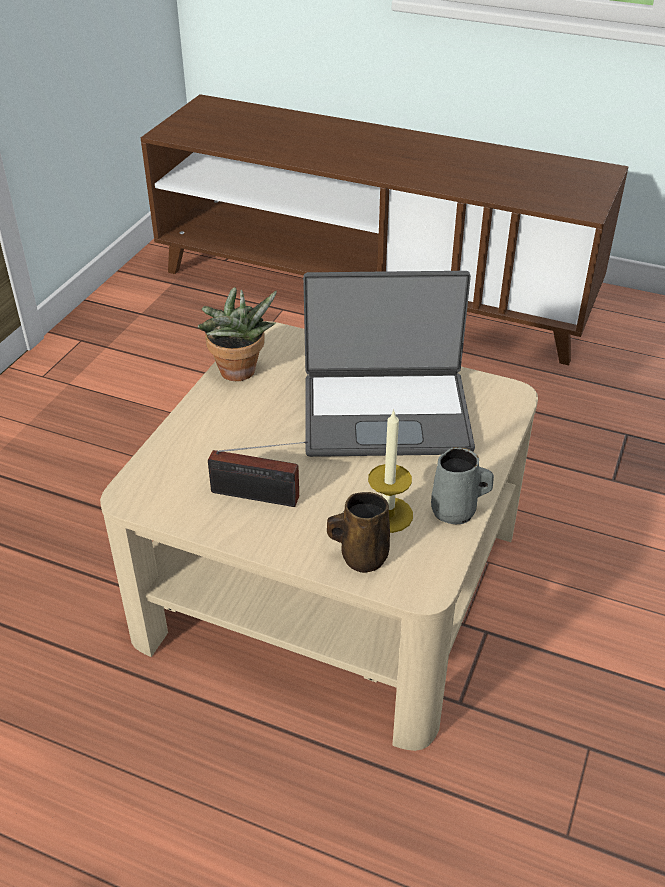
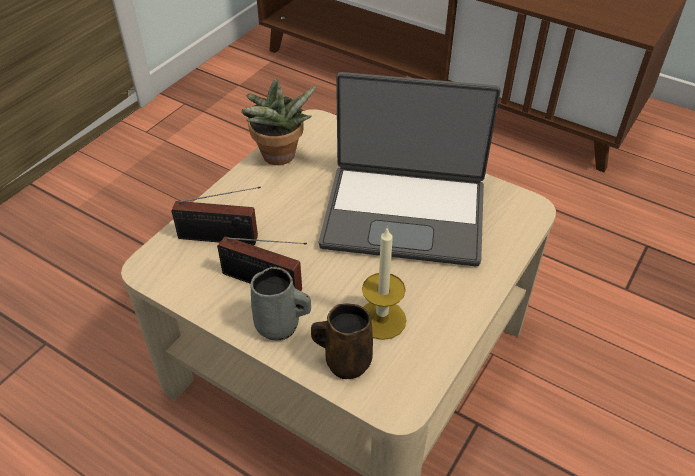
camera: 10 degrees right, 5 degrees up
(201, 459) = (222, 238): none -> radio
(456, 511) = (449, 326): grey mug -> grey mug (280, 326)

